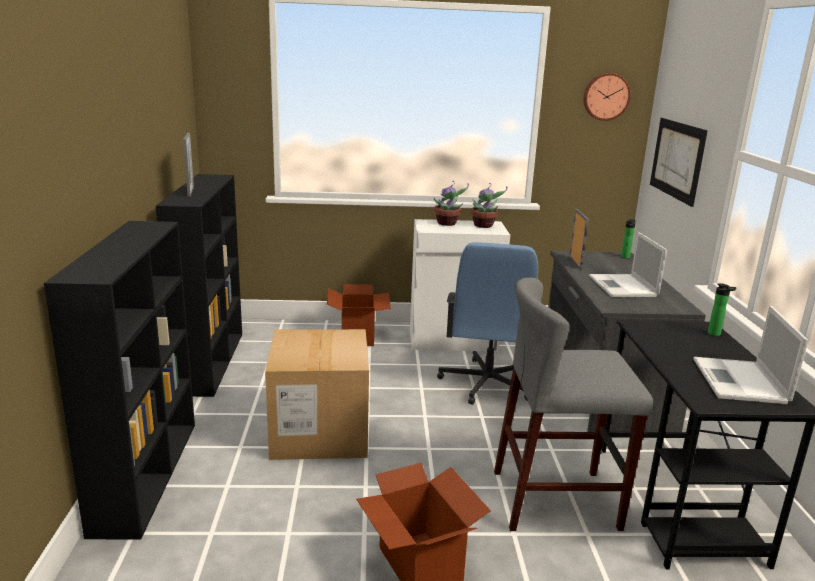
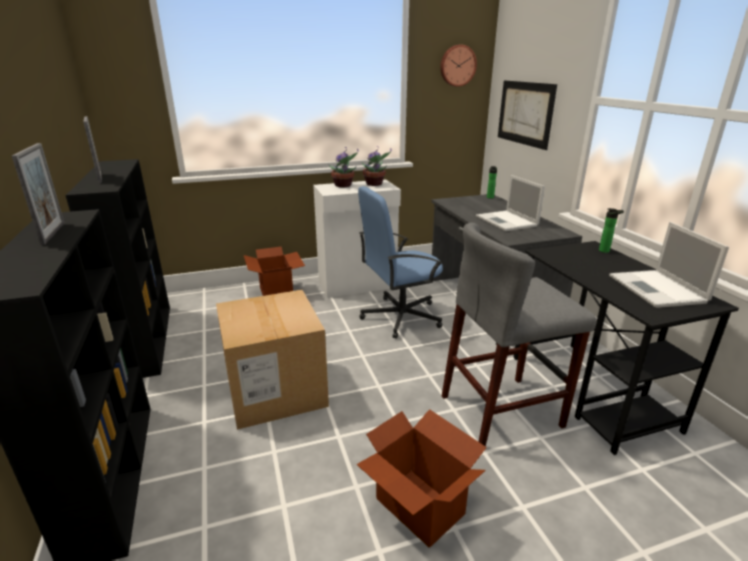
camera: 15 degrees left, 5 degrees up
(486, 383) = (400, 317): blue office chair -> blue office chair turned 75 degrees clockwise
(575, 263) = (457, 206): picture frame -> picture frame (53, 233)

